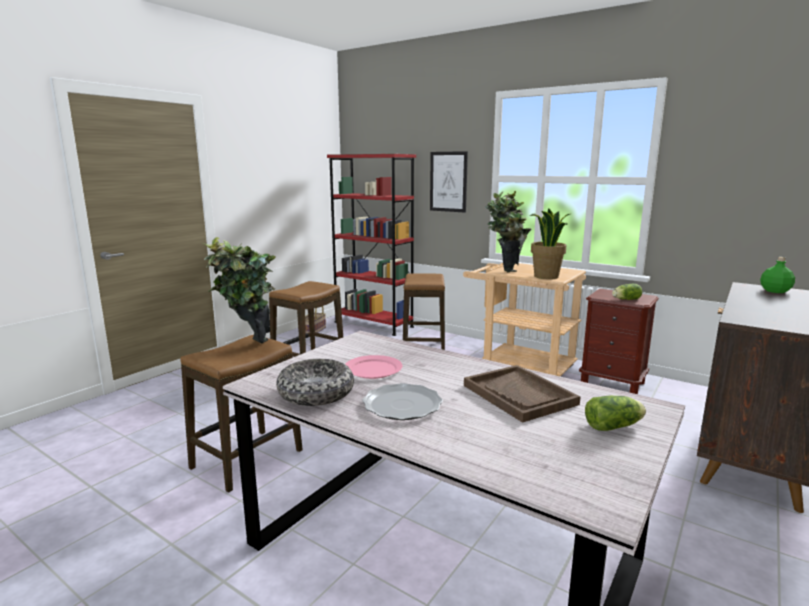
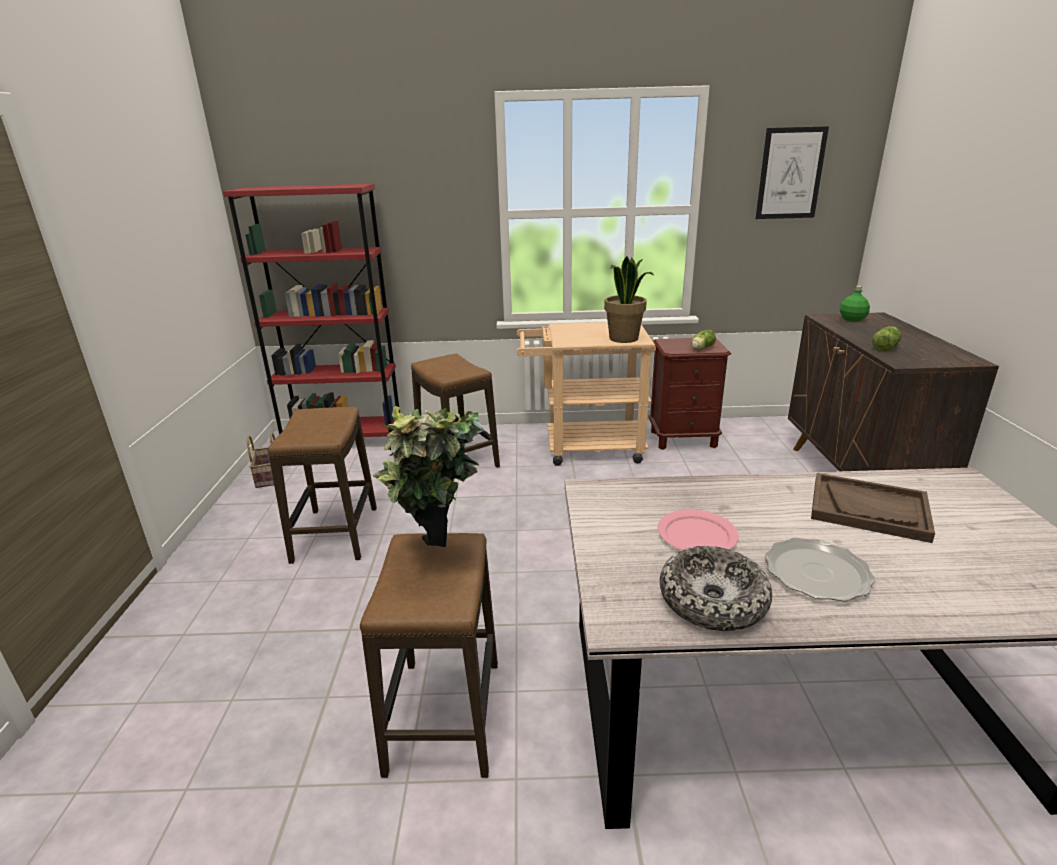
camera: 35 degrees left, 10 degrees up
(448, 181) = (432, 222): picture -> picture (790, 174)
(505, 269) = (563, 336): potted plant -> none
(615, 426) = (984, 513): lettuce -> lettuce (886, 347)

